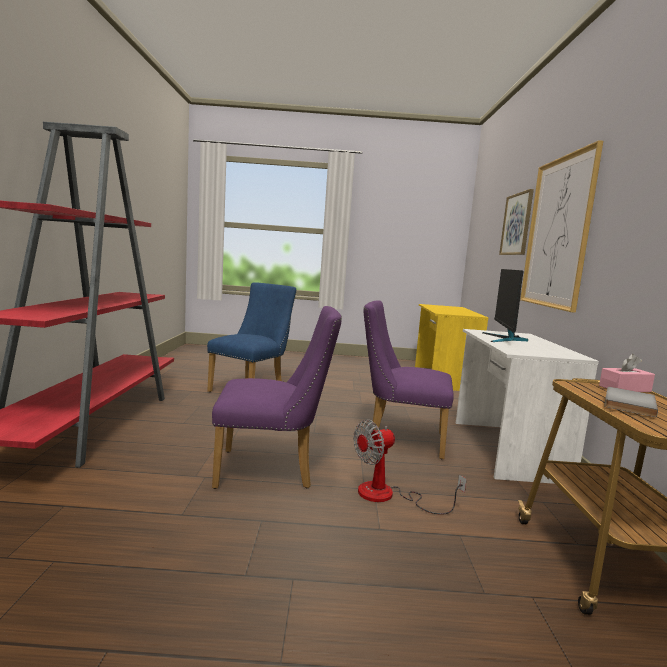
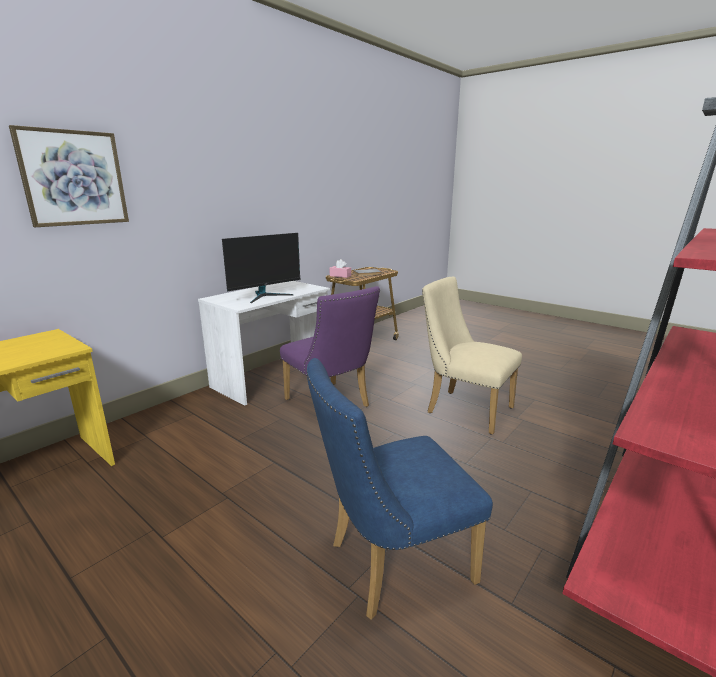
camera: 140 degrees left, 10 degrees up
(273, 470) = (463, 409): purple chair -> beige chair
(388, 496) = (407, 377): fan -> none
(557, 232) = (197, 195): picture -> none

